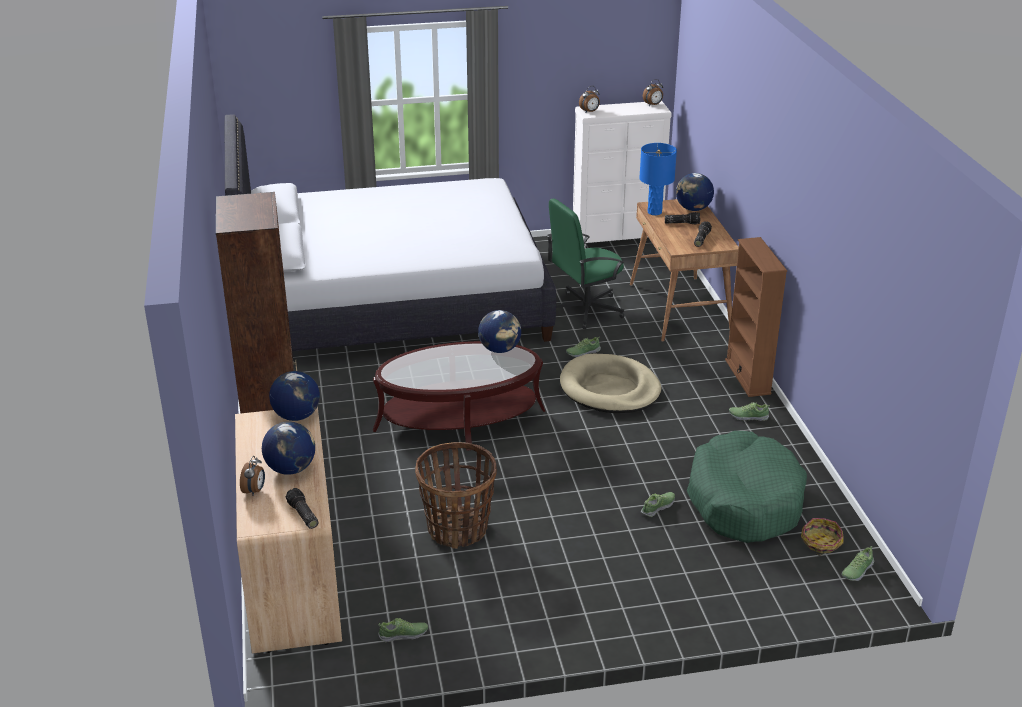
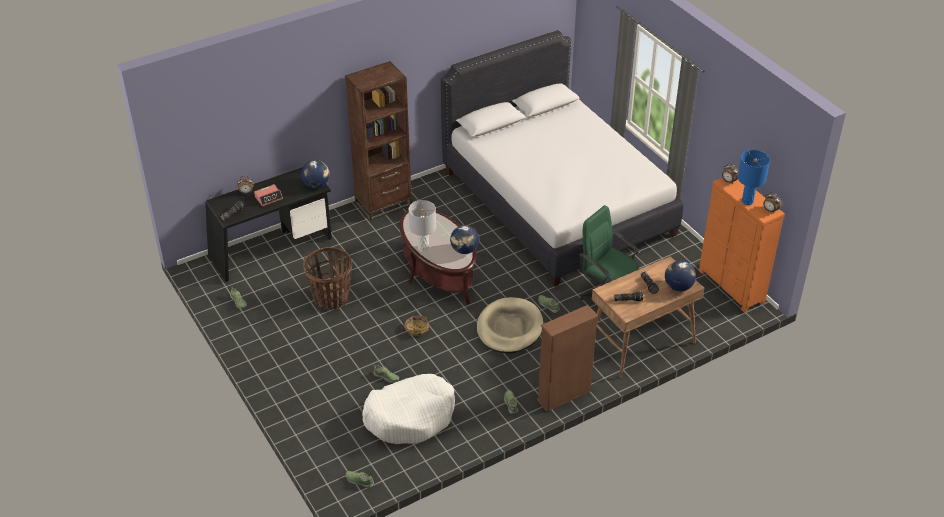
camera: 70 degrees right, 10 degrees up
(291, 469) = (269, 198): globe -> alarm clock
(292, 572) = (272, 249): beige desk -> black desk
(473, 380) = (423, 248): none -> grey table lamp
(617, 239) = (730, 287): white dresser -> orange dresser
(654, 212) = (658, 268): blue table lamp -> blue table lamp (747, 201)
(744, 501) = (410, 416): green dog bed -> white dog bed
(820, 543) = (381, 460): basket -> basket (416, 329)

